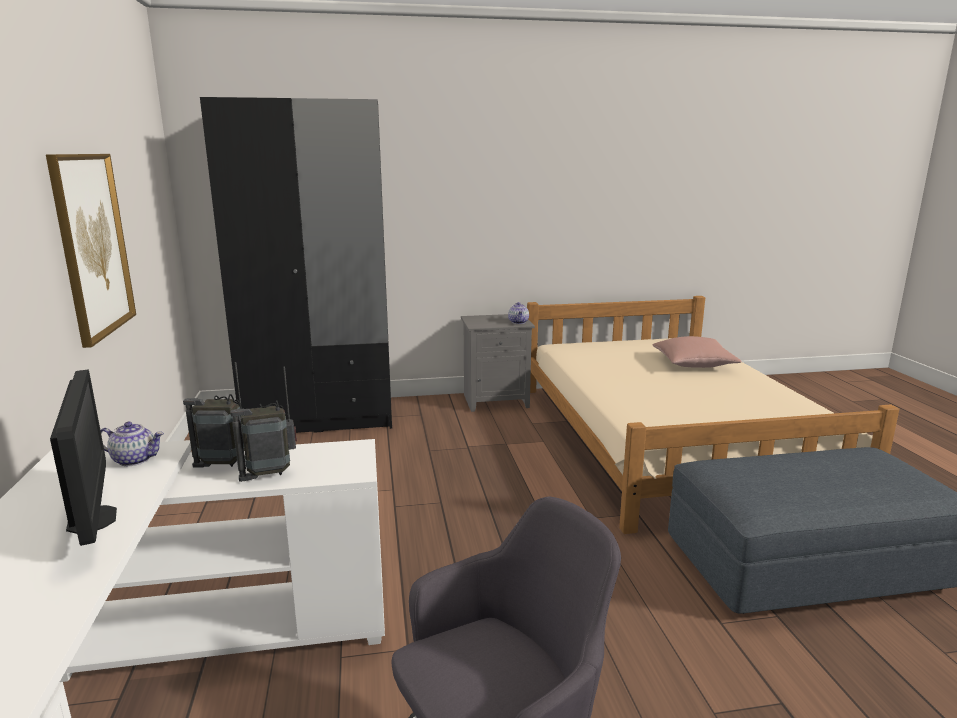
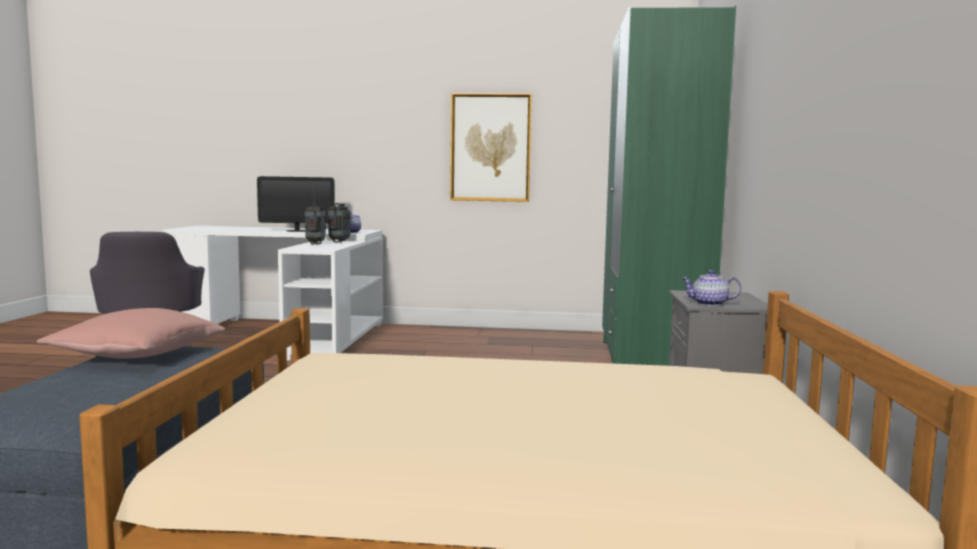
camera: 105 degrees right, 10 degrees down
(320, 417) = (650, 361): black wardrobe -> green wardrobe
(694, 364) = (605, 437): pink pillow -> pink pillow (137, 355)

